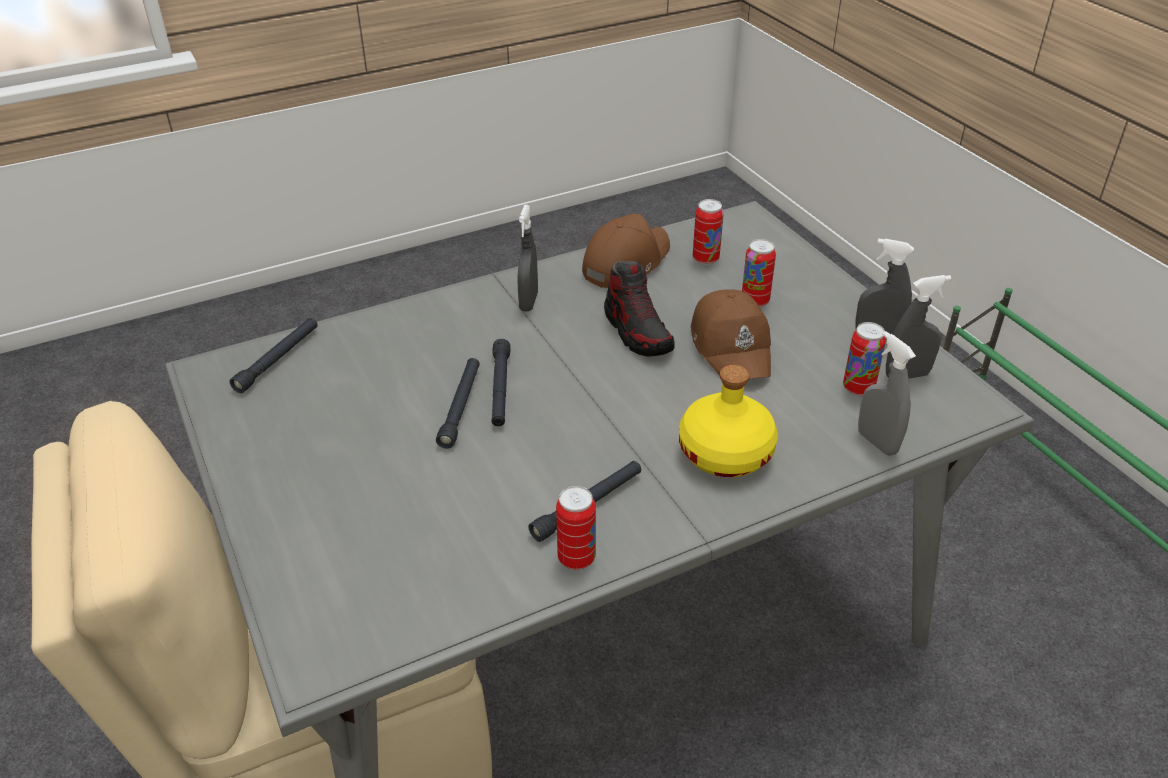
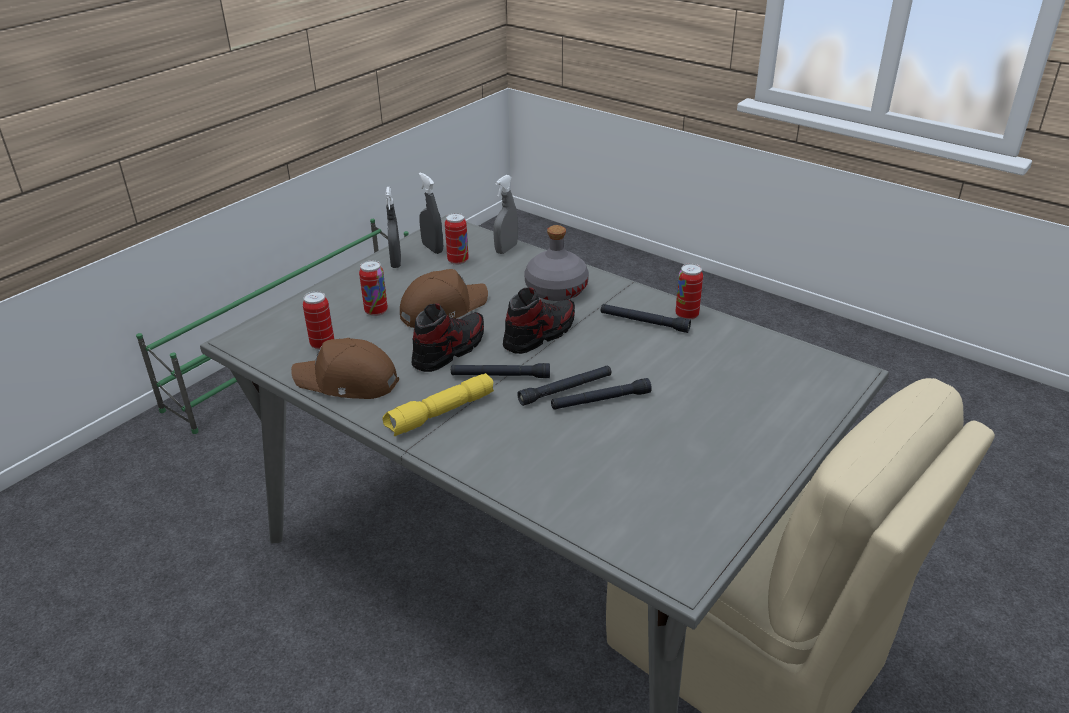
camera: 115 degrees left, 5 degrees down
(278, 359) = (628, 530): black flashlight -> black flashlight (500, 376)
(528, 302) = (440, 414): grey spray bottle -> yellow flashlight
(624, 404) = (539, 334): none -> shoe
(726, 452) = (555, 290): yellow bottle -> grey bottle

